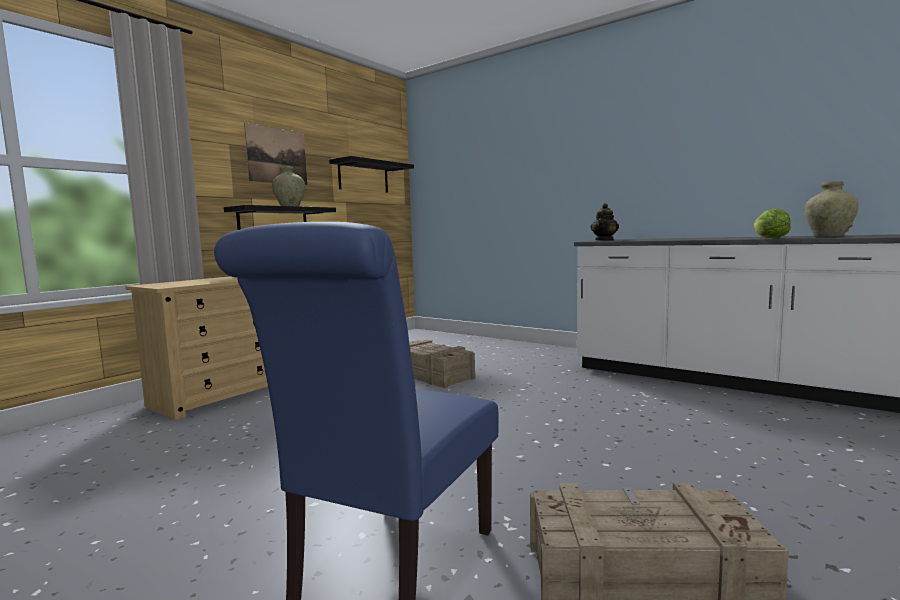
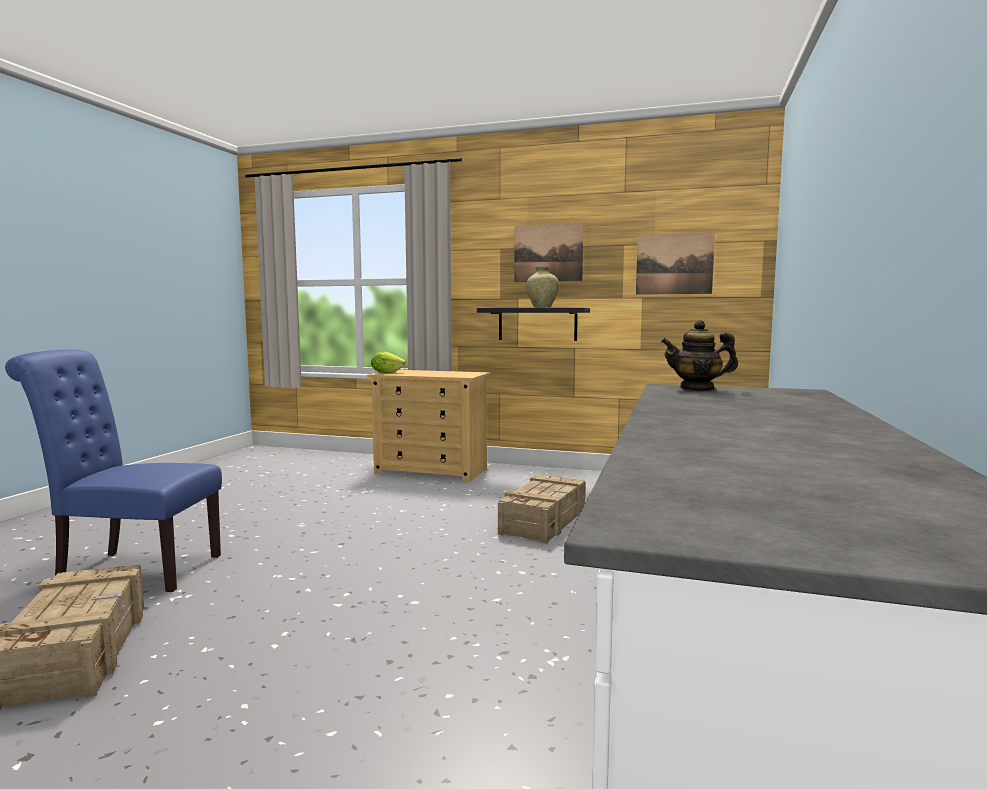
camera: 70 degrees right, 0 degrees up
(363, 177) = (674, 264): black shelf -> picture
(770, 238) = (655, 439): lettuce -> lettuce (386, 373)
(828, 236) = (800, 478): beige vase -> none

